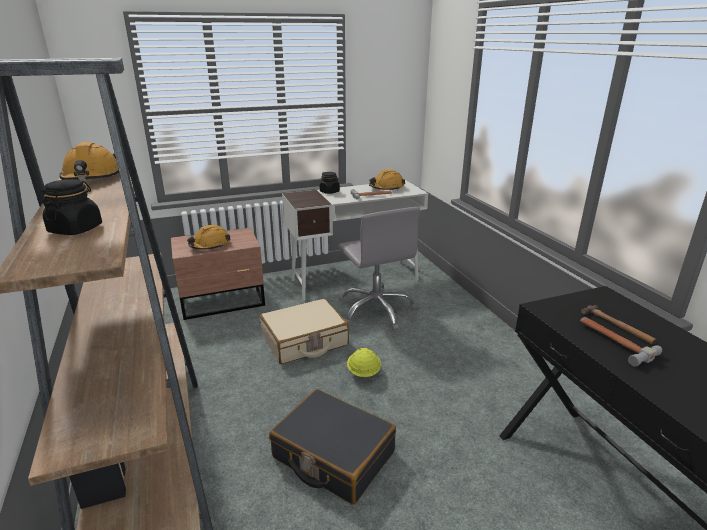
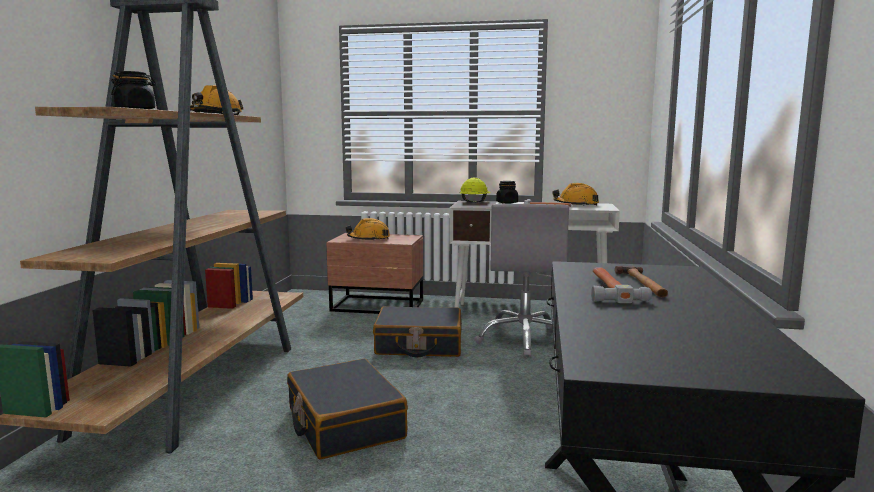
camera: 30 degrees right, 15 degrees down
(304, 341) = (419, 345): beige suitcase -> black suitcase
(363, 372) = (450, 378): yellow hard hat -> yellow hard hat (474, 202)

